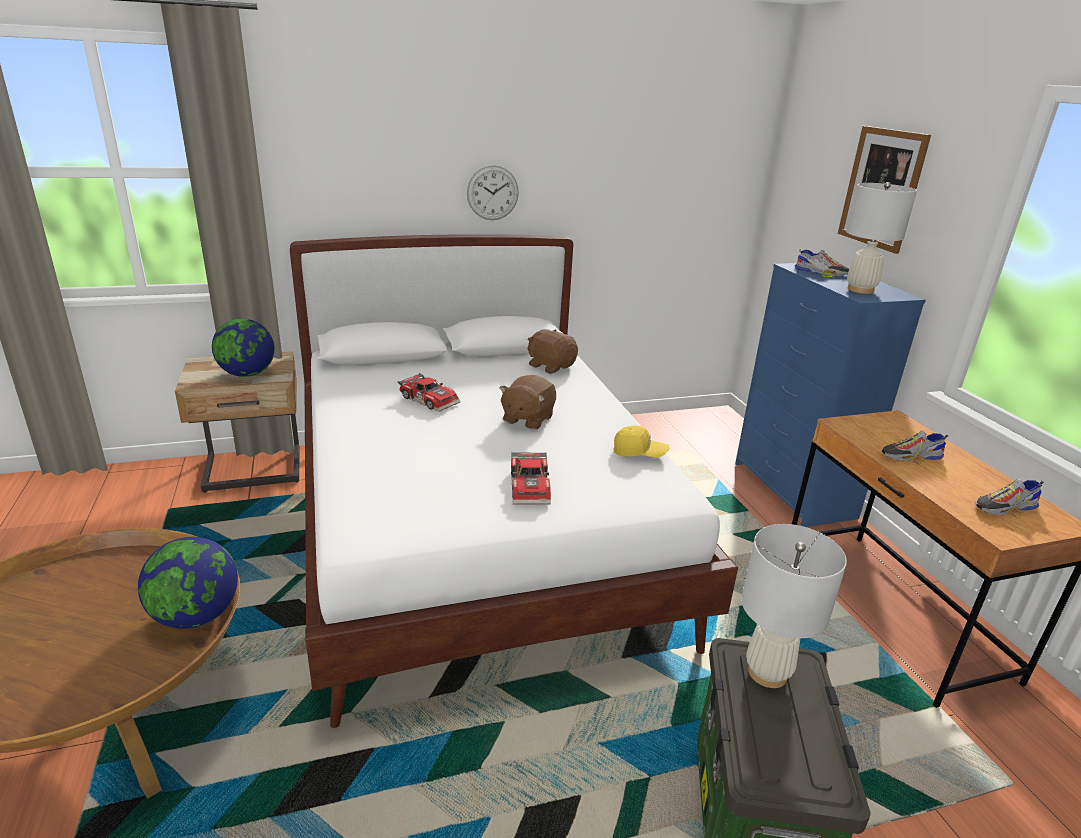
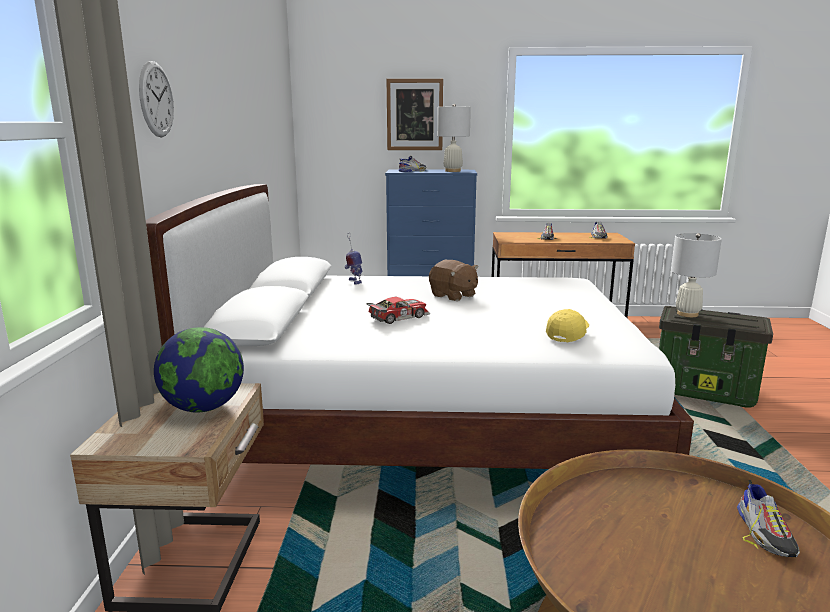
camera: 70 degrees left, 10 degrees down
(96, 684) = (765, 533): none -> shoe
(196, 616) = (655, 484): globe -> none
(492, 193) = (221, 146): wall clock -> wall clock (156, 99)
(532, 486) = (560, 304): toy car -> none
(551, 366) = (354, 281): brown plush toy -> toy robot
(639, 453) = (518, 279): yellow cap -> yellow cap (567, 334)

